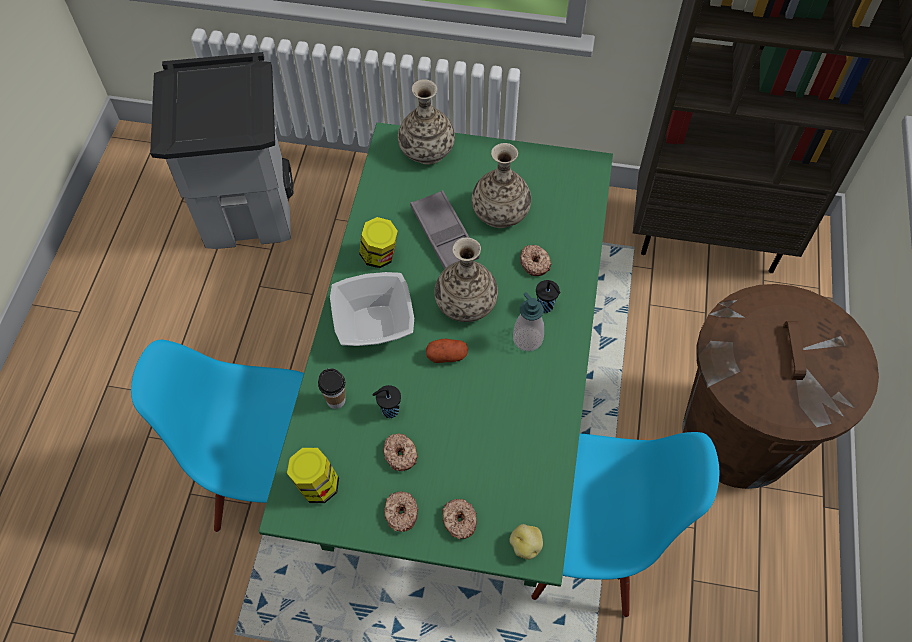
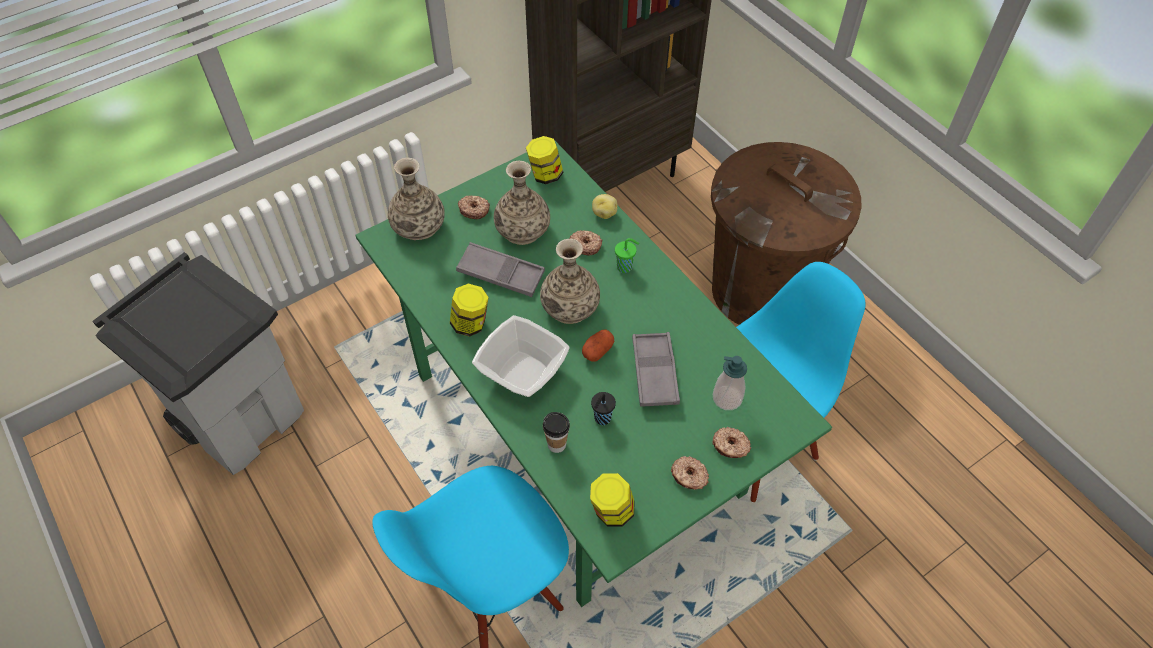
camera: 45 degrees left, 5 degrees down
(401, 454) = (643, 439): donut -> donut (474, 210)
(469, 411) = (654, 372): none -> grey tray
(526, 545) = (786, 423): potato -> potato (604, 213)
(527, 339) = (637, 297): soap dispenser -> soap dispenser (727, 398)
(546, 306) = (625, 267): black cup -> green cup
(570, 179) = (545, 175): none -> jar

